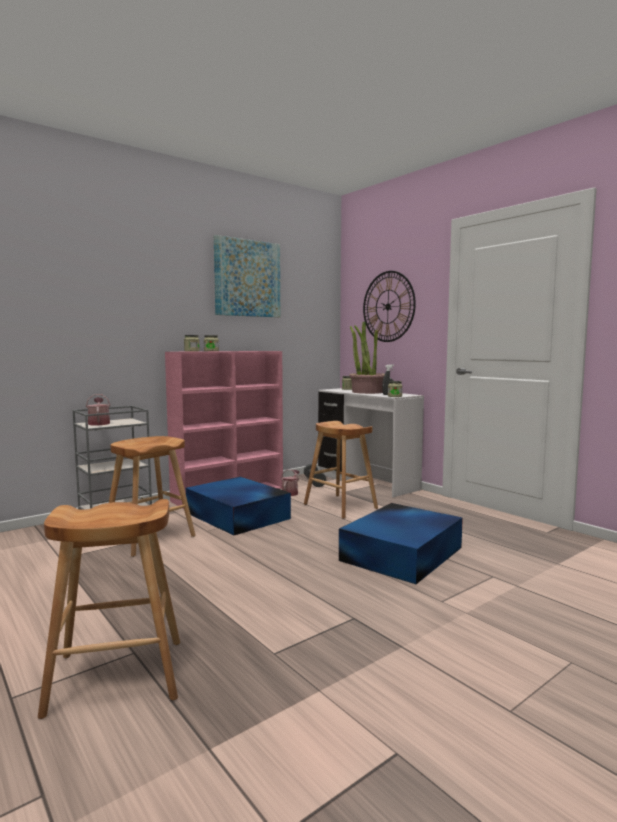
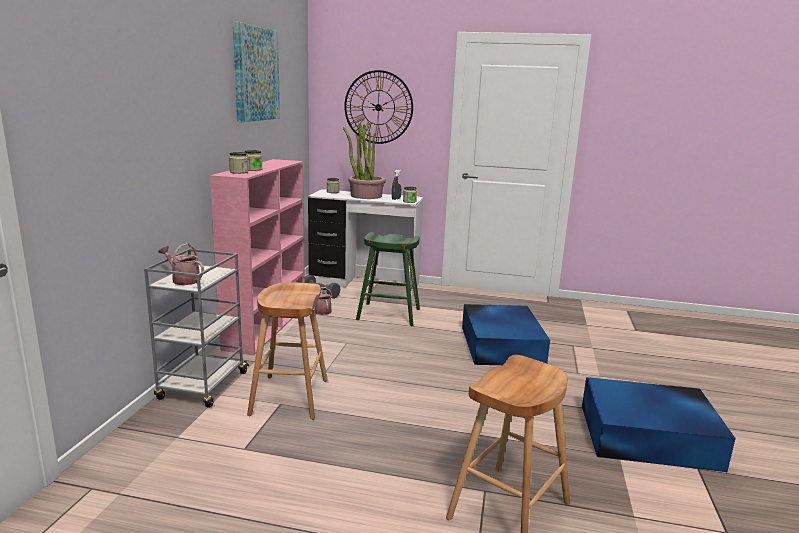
camera: 40 degrees left, 10 degrees up
(238, 516) = (323, 348): blue storage box -> blue storage box (650, 437)
(340, 506) = (389, 314): brown stool -> green stool

